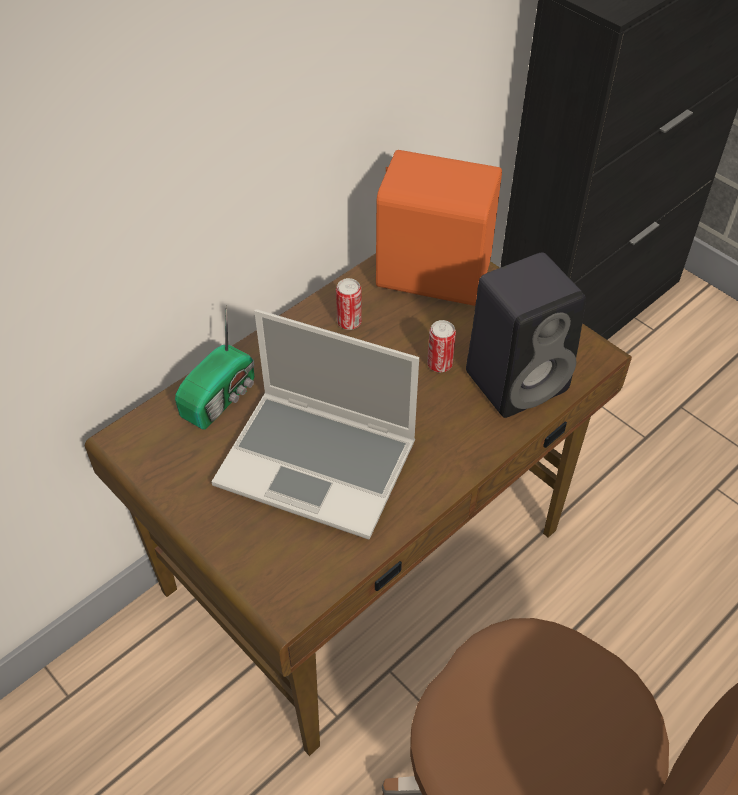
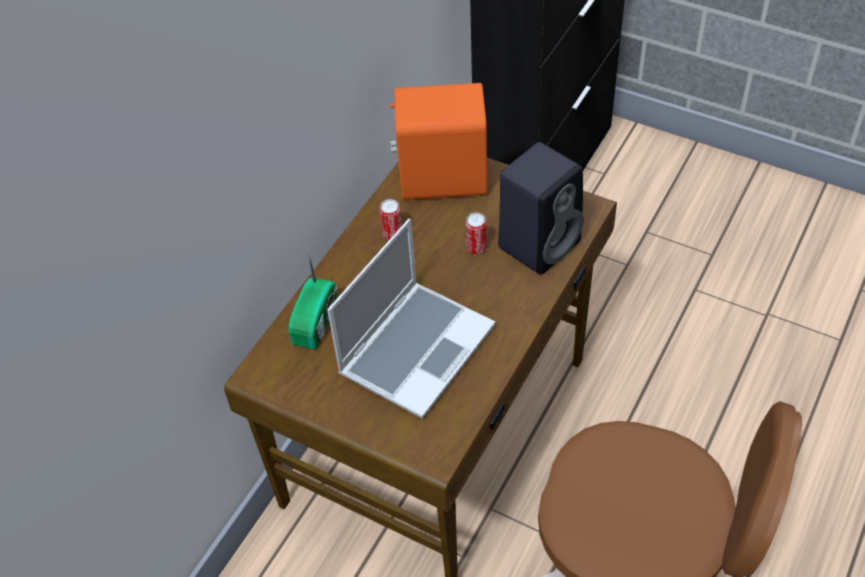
camera: 15 degrees left, 0 degrees up
(319, 463) = (416, 348): laptop -> laptop turned 60 degrees counterclockwise

